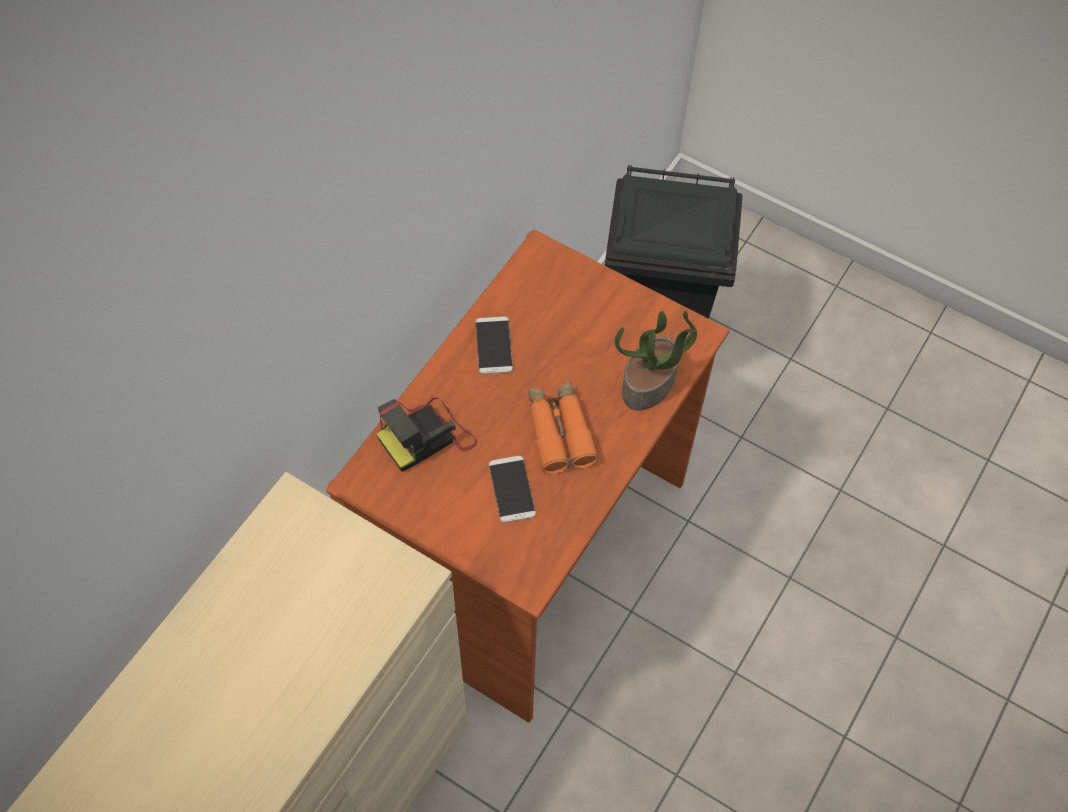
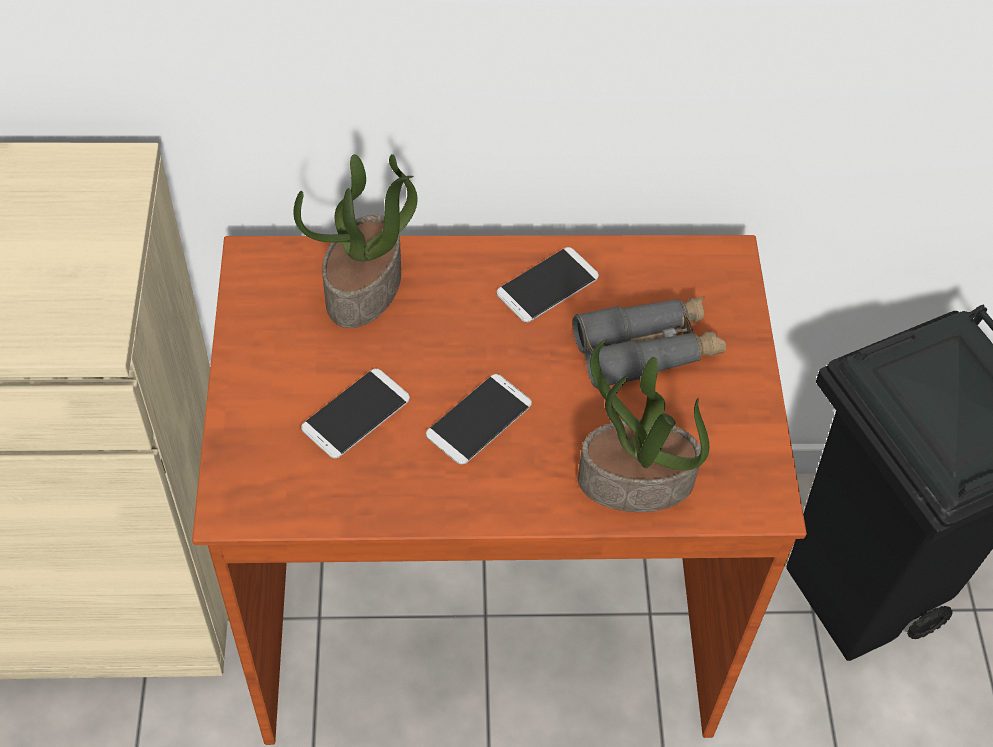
camera: 55 degrees right, 5 degrees down
(427, 437) = (365, 289): camera -> potted plant
(559, 431) = (479, 419): orange binoculars -> phone
(572, 326) = (647, 349): none -> grey binoculars

